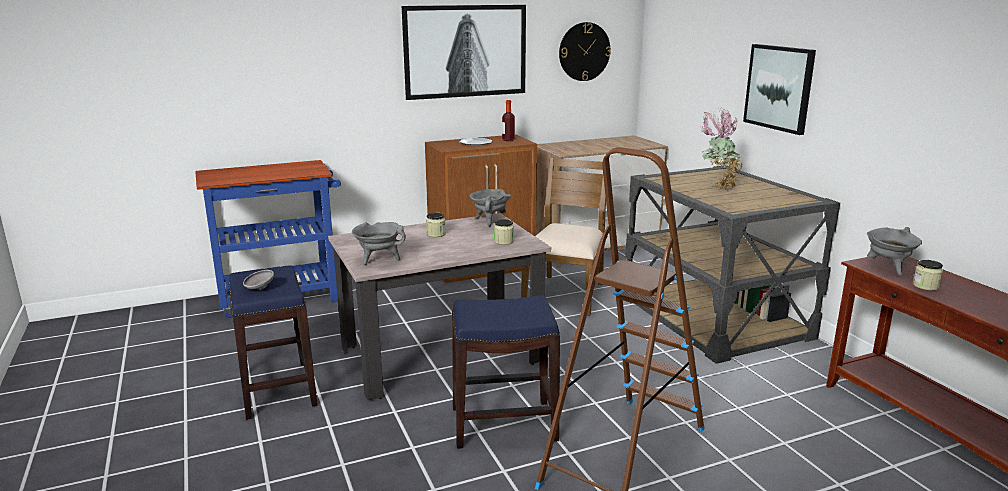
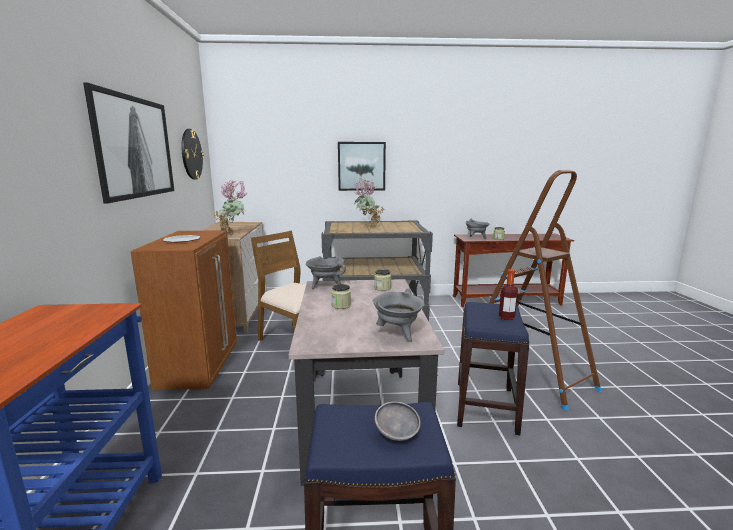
camera: 70 degrees left, 5 degrees down
(508, 140) = (195, 233): bottle -> bottle (506, 317)
(577, 151) = (233, 234): none -> potted plant

